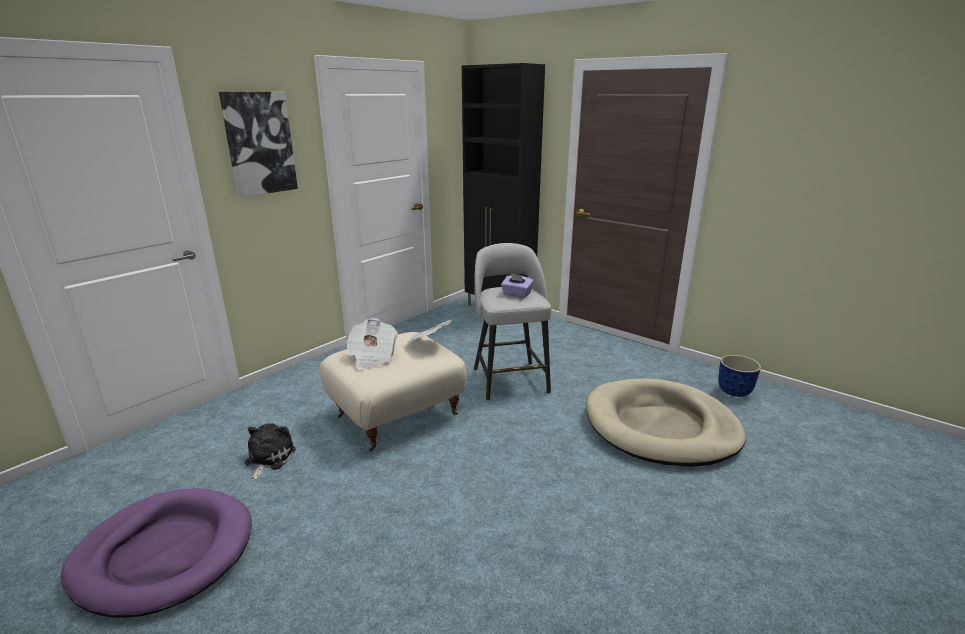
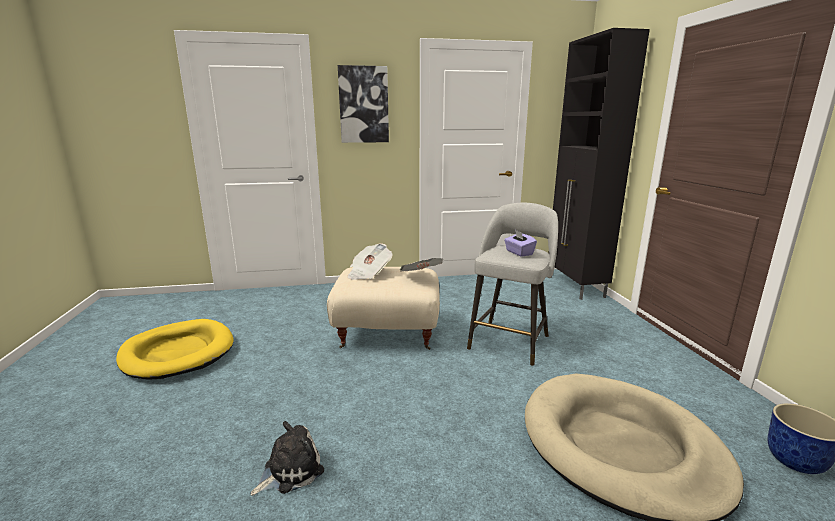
camera: 40 degrees right, 5 degrees down
(165, 553) = (178, 352): purple dog bed -> yellow dog bed
(268, 459) = (283, 327): plush toy -> plush toy (290, 470)

